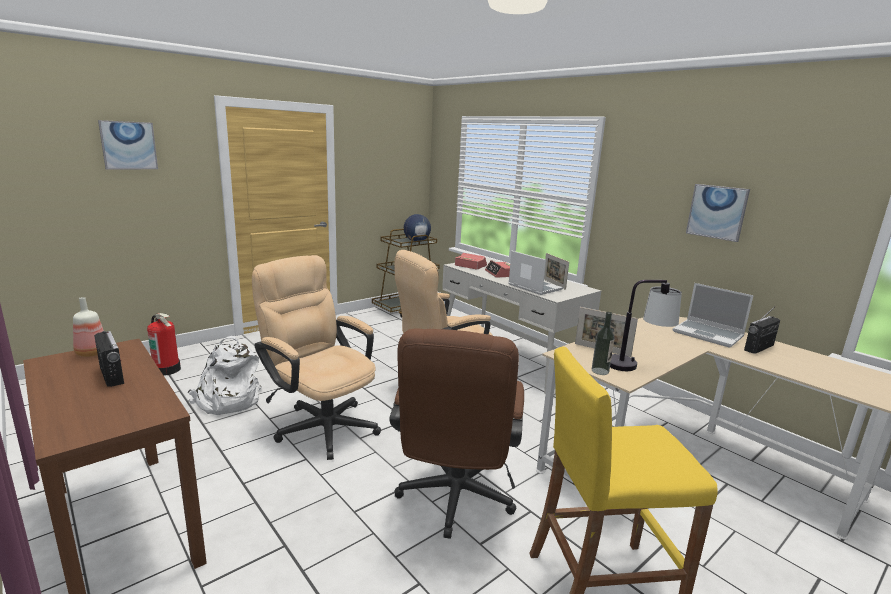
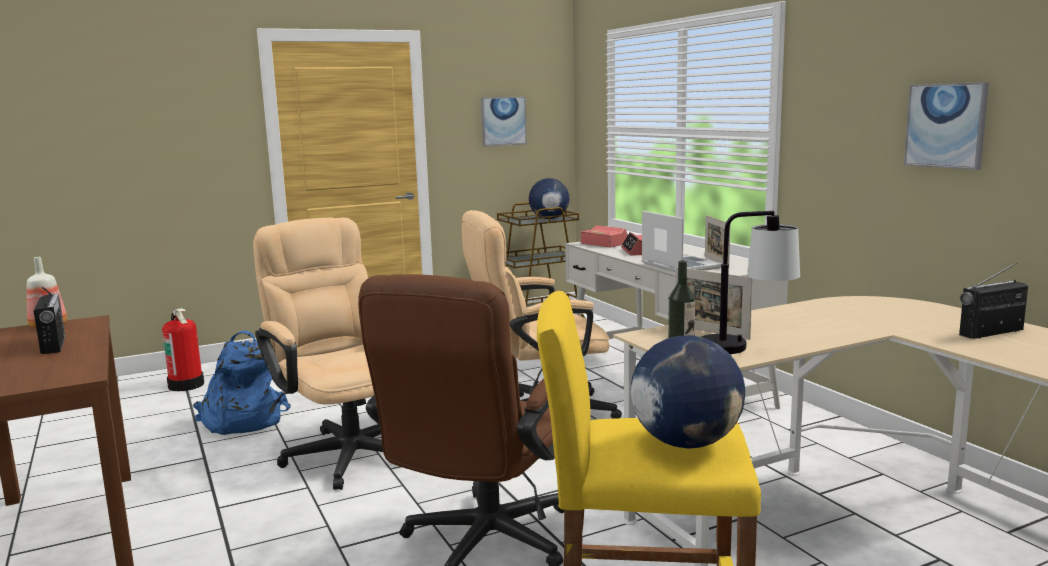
camera: 15 degrees right, 5 degrees down
(128, 145) = (151, 97): picture -> picture (503, 121)
(227, 401) = (242, 421): white backpack -> blue backpack
(656, 453) = (686, 443): none -> globe
(709, 334) = (917, 317): laptop -> none

